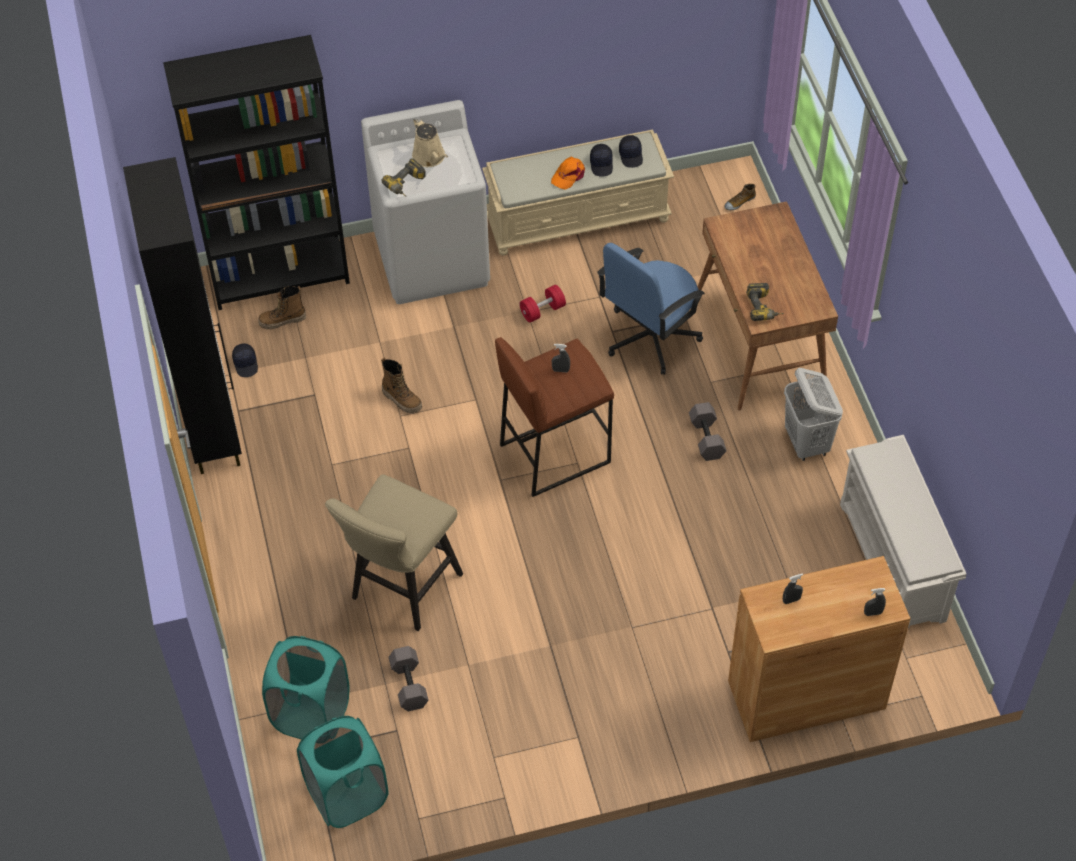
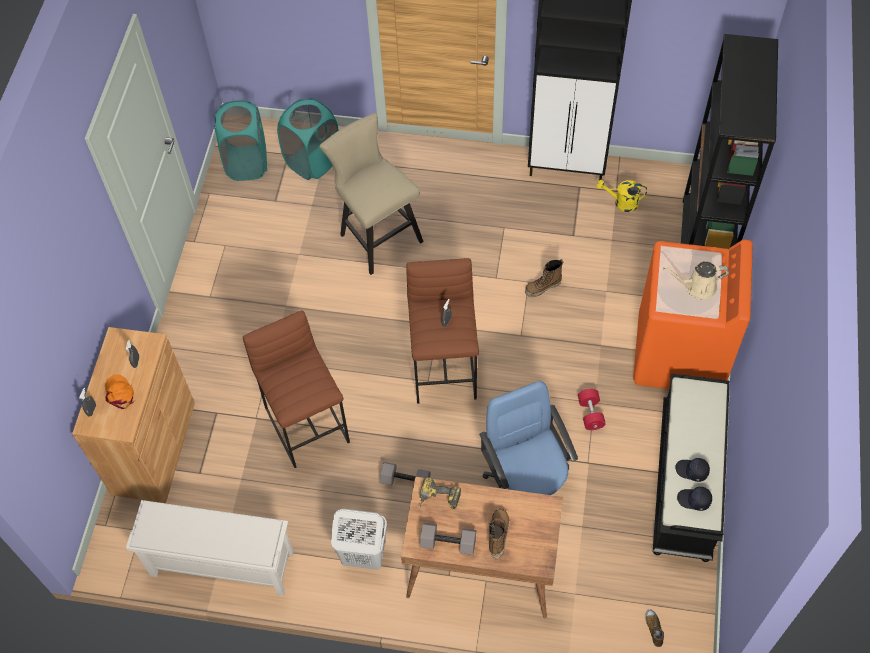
camera: 115 degrees right, 5 degrees up
(246, 364) = (621, 203): black cap -> yellow watering can
(282, 321) = (654, 236): boot -> boot (498, 535)
(407, 185) = (671, 261): power drill -> none
(408, 684) = (304, 217): grey dumbbell -> grey dumbbell (449, 542)
(432, 259) = (679, 354): white washing machine -> orange washing machine
(569, 175) = (688, 439): orange cap -> orange cap (119, 393)
(578, 217) = (686, 482): beige bench -> black bench
(692, 553) = (308, 425): none -> brown stool

